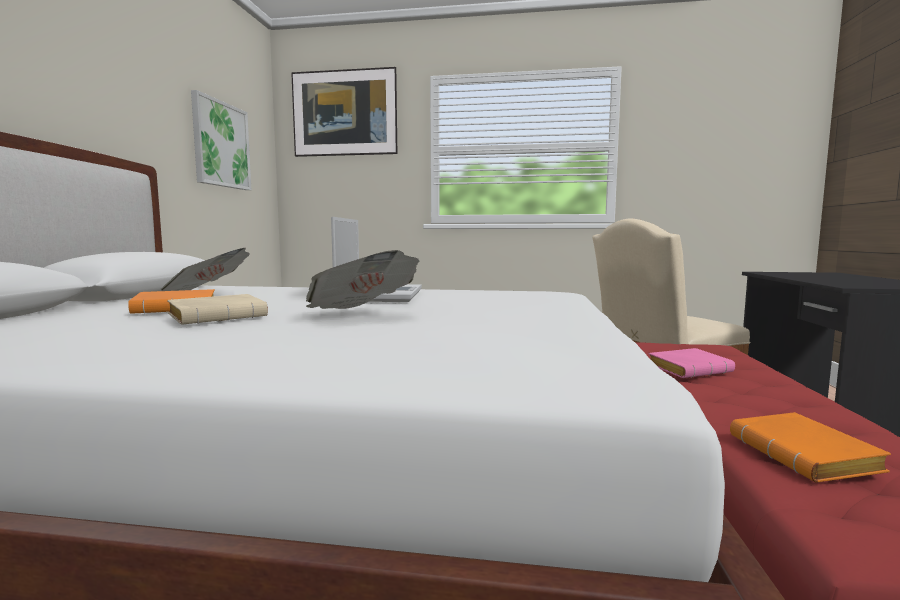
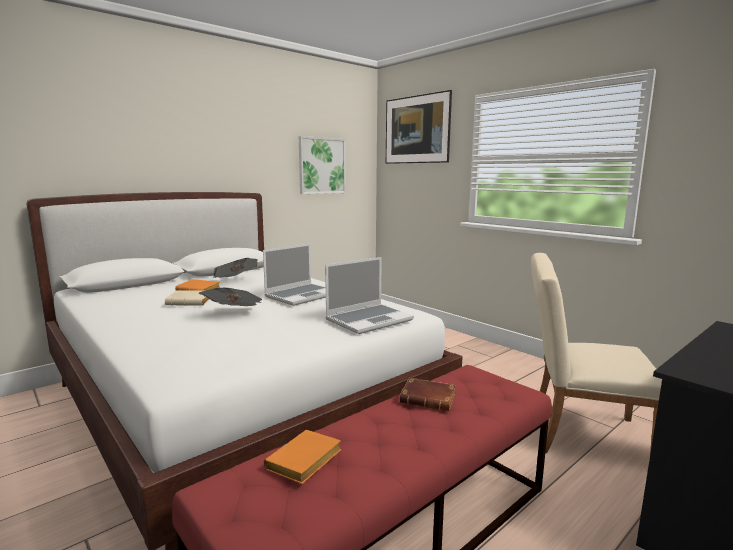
camera: 40 degrees right, 5 degrees up
(546, 298) = (369, 320): none -> laptop
(689, 369) = (429, 399): pink book -> brown book

